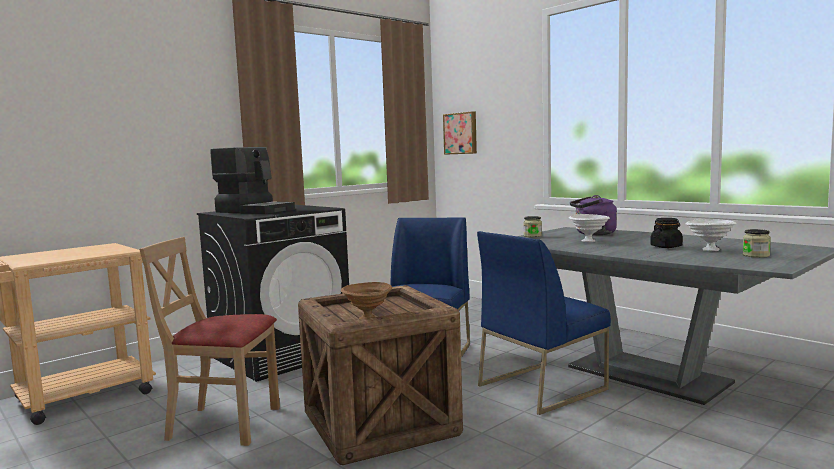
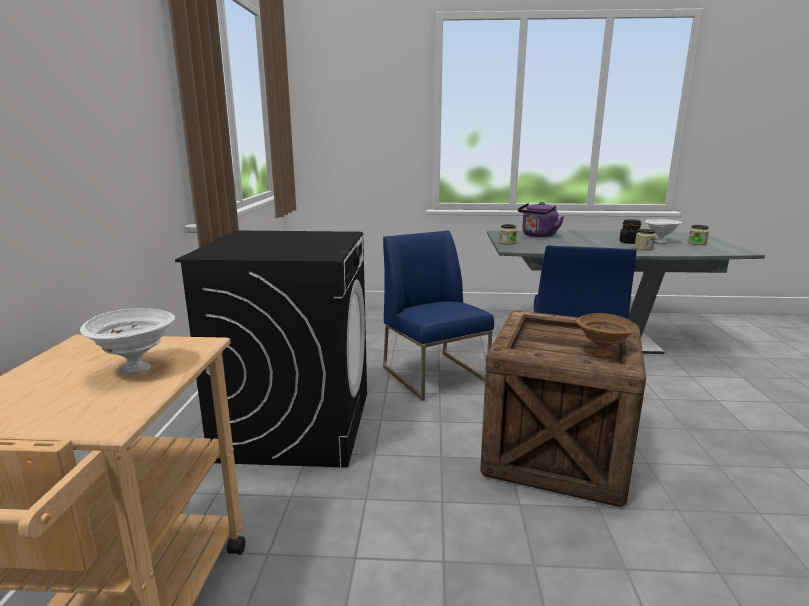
camera: 45 degrees left, 10 degrees up
(224, 424) = (435, 531): beige chair -> none
(255, 211) = (264, 246): coffee machine -> none
(461, 133) = (325, 135): picture -> none
(589, 241) = (567, 243): white bowl -> white bowl (137, 369)
(651, 252) = (643, 248): none -> jar

